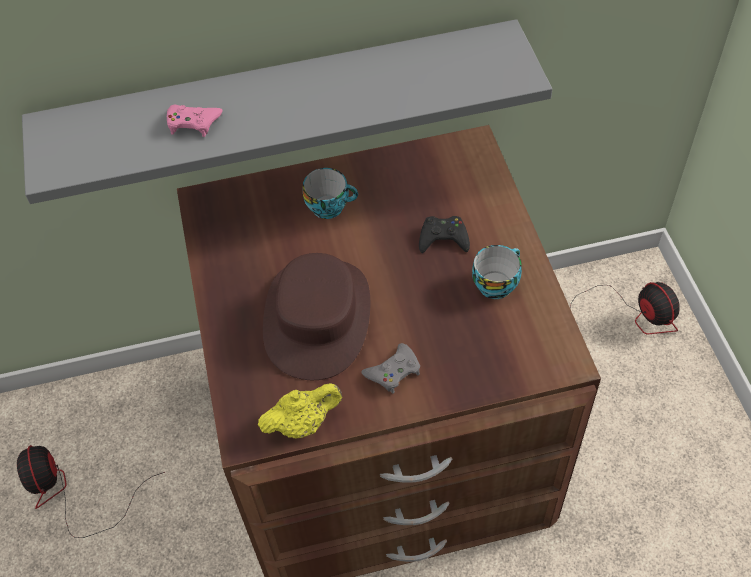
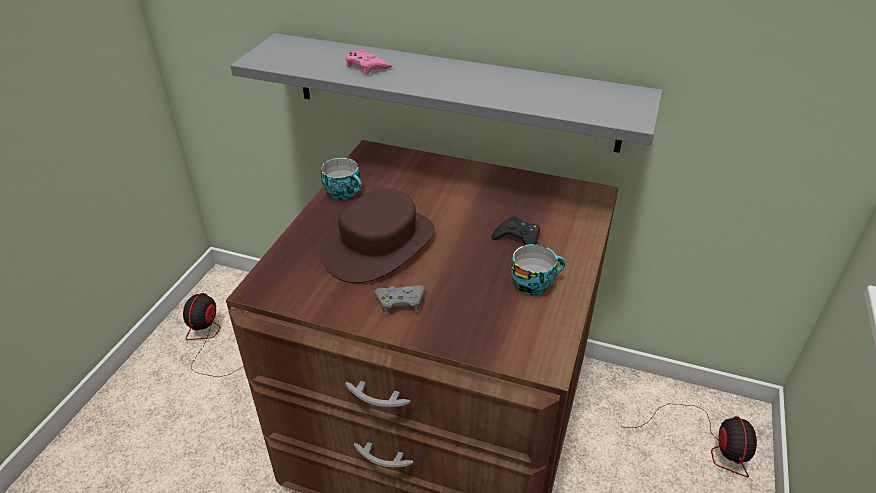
camera: 30 degrees right, 15 degrees down
(303, 423) = (304, 301): yellow teapot -> none
(330, 206) = (452, 187): cup -> cup (344, 192)

